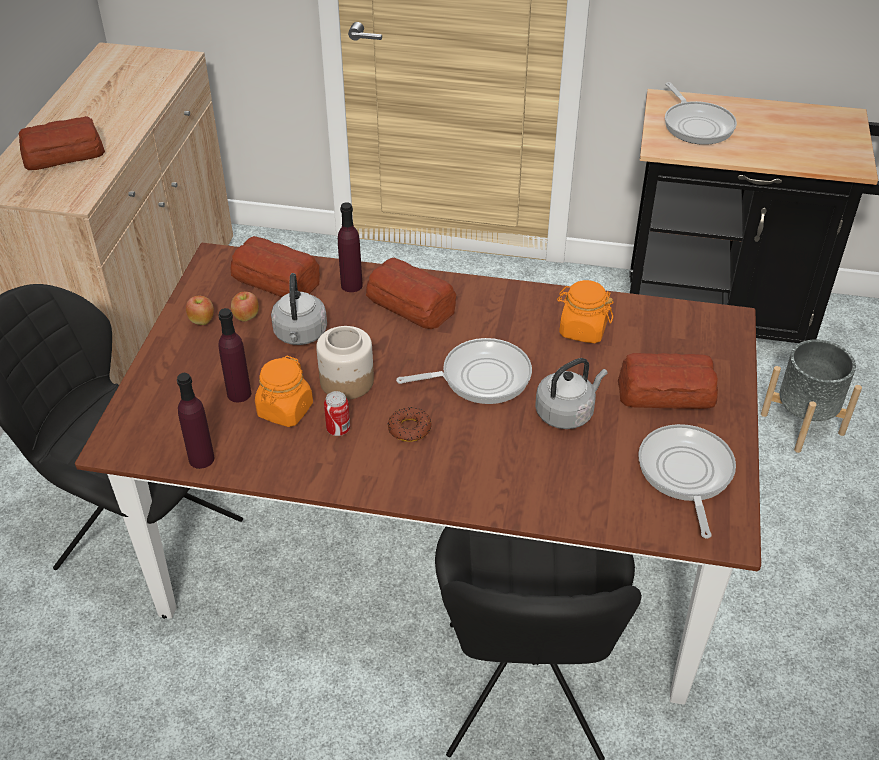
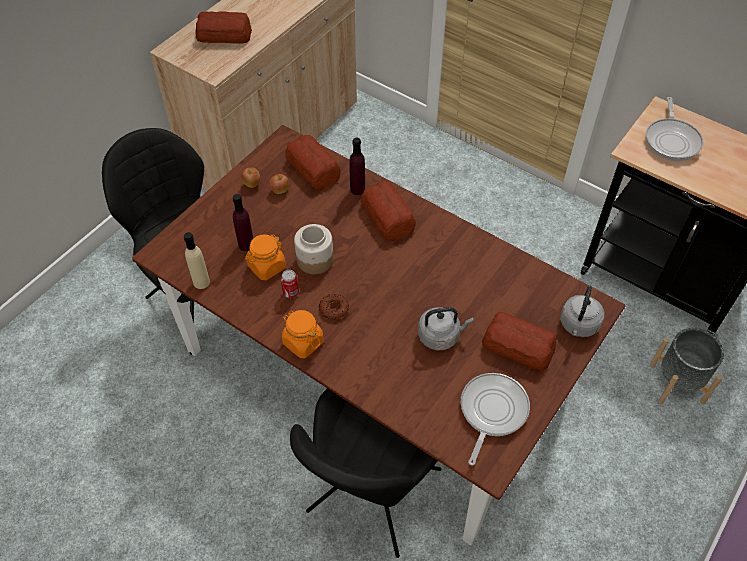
camera: 25 degrees right, 10 degrees up
(201, 459) = (201, 282): purple bottle -> beige bottle
(300, 335) = (305, 216): grey kettle -> grey kettle (578, 325)
(480, 377) = (400, 288): frying pan -> none
(582, 330) = (490, 277): orange jar -> orange jar (303, 342)

